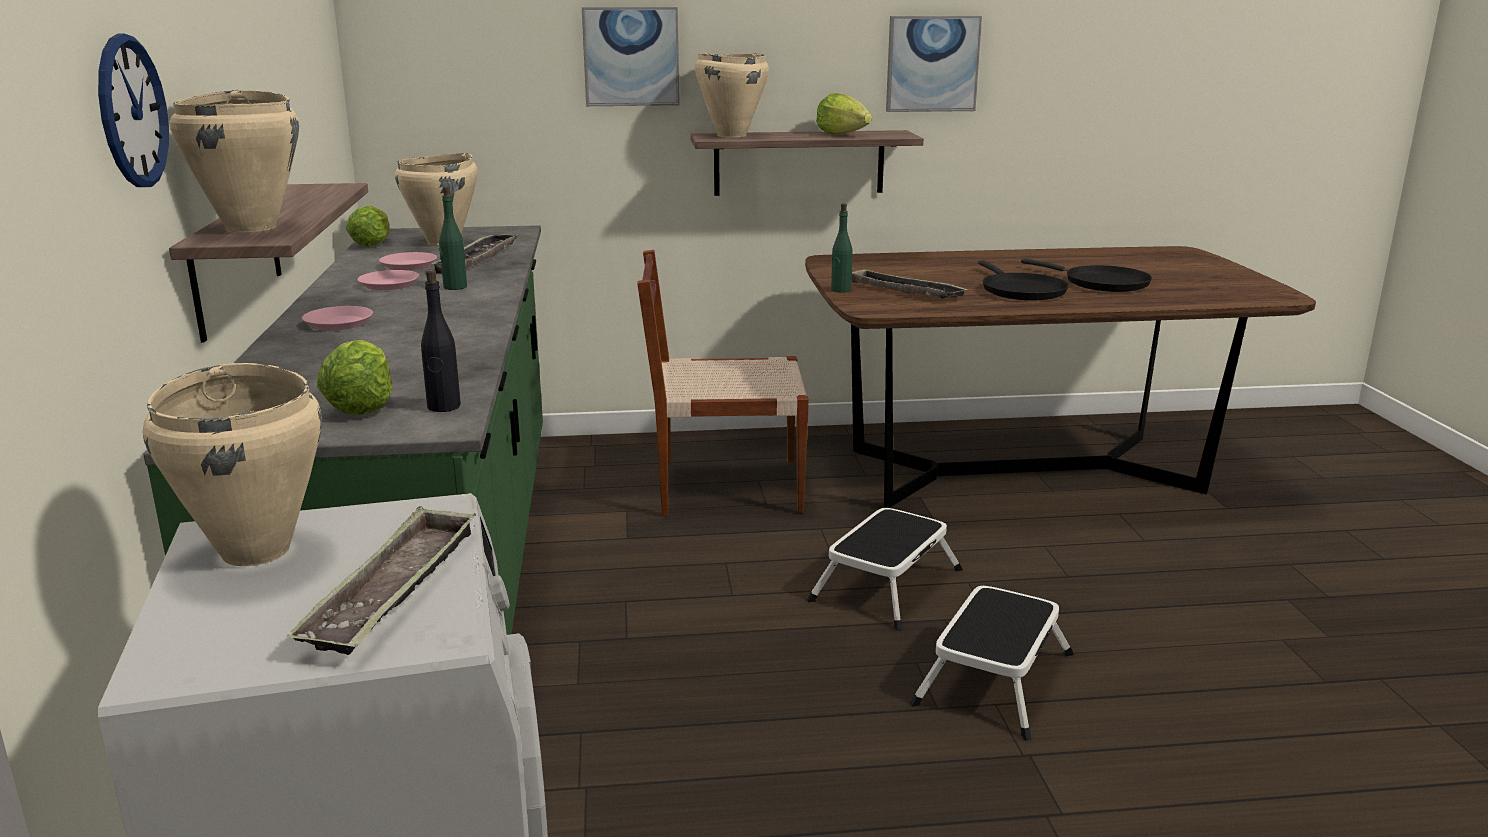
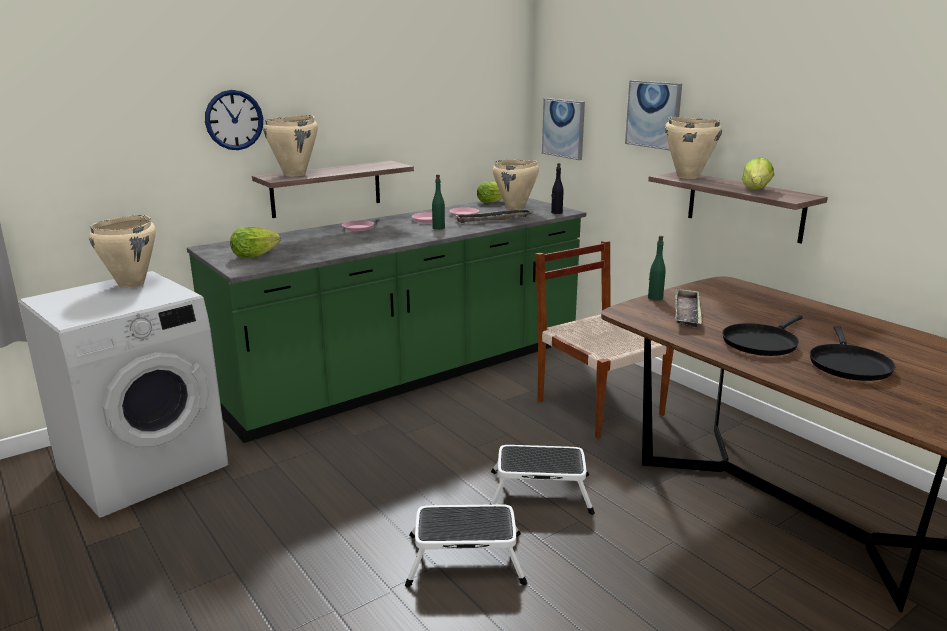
camera: 60 degrees right, 0 degrees up
(394, 590) = (106, 307): tray -> none
(443, 407) = (263, 265): black bottle -> black bottle (556, 212)
(932, 64) = (856, 144): picture -> picture (564, 128)

